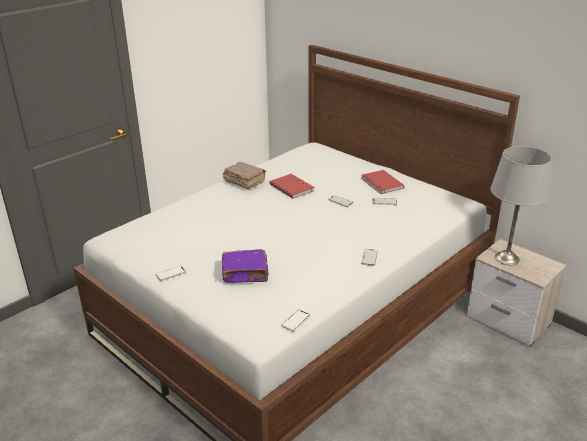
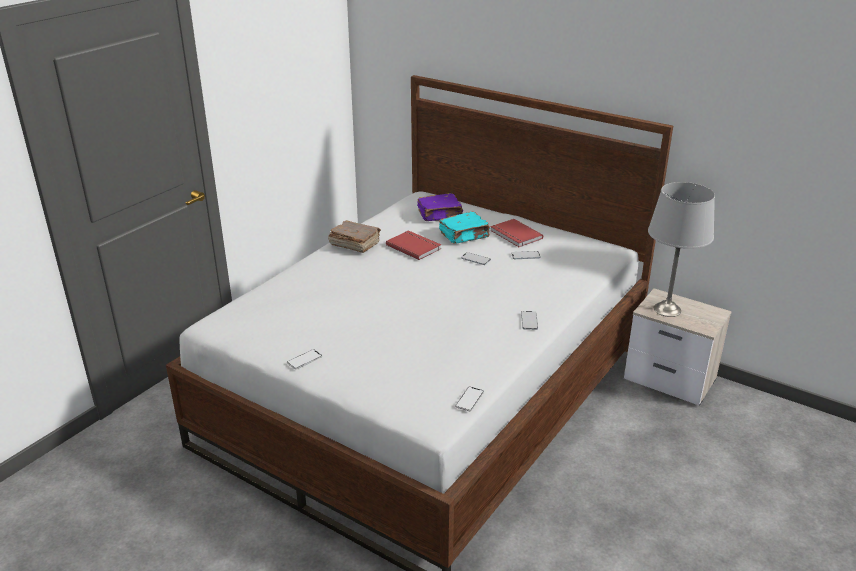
camera: 10 degrees left, 0 degrees up
(246, 274) = (394, 352): purple book -> purple book (440, 215)
(338, 181) = (464, 236): none -> turquoise book

